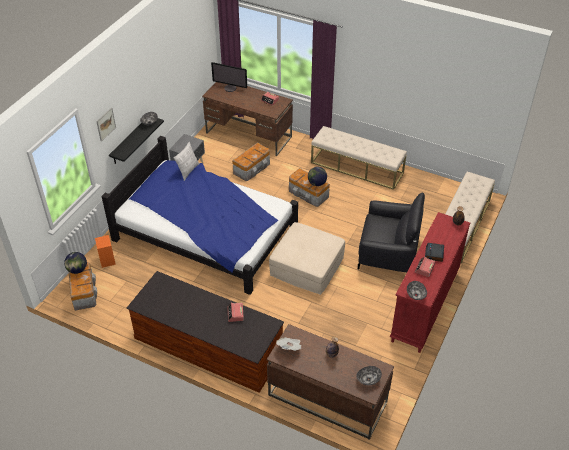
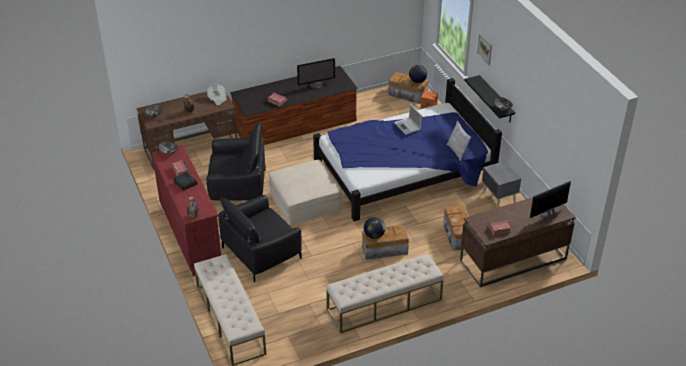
camera: 130 degrees right, 5 degrees down
(180, 303) = (316, 85): none -> monitor
(182, 212) = (408, 126): none -> laptop
(339, 320) = (238, 188): none -> black armchair

